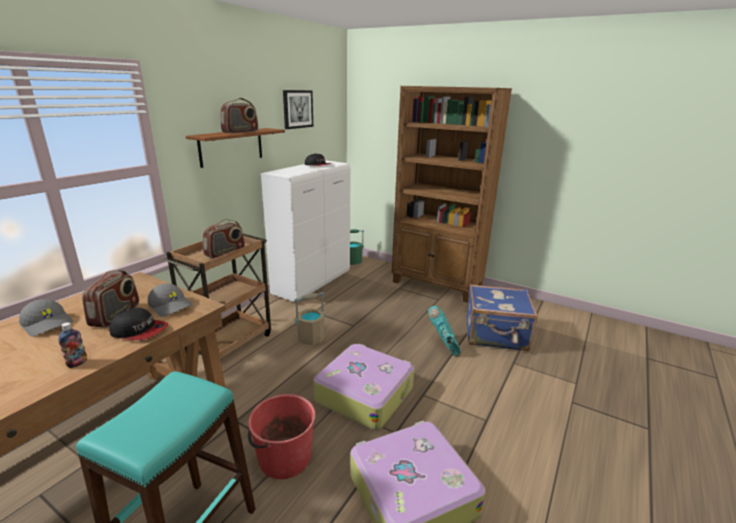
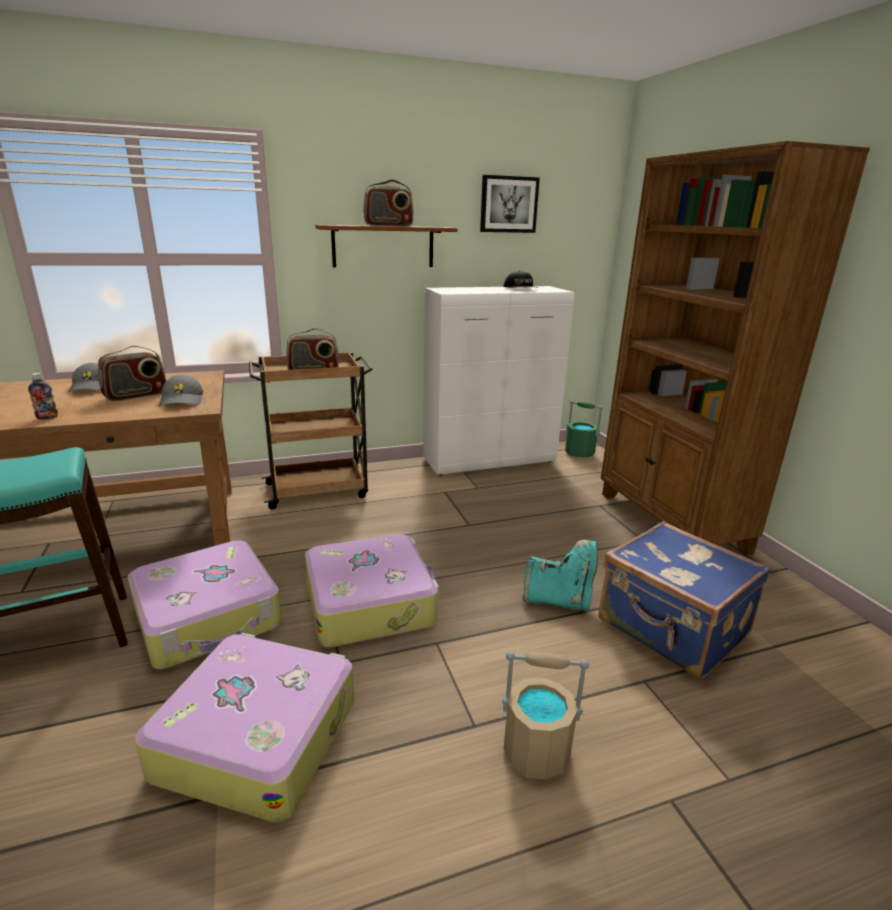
camera: 40 degrees right, 0 degrees up
(139, 331) = (123, 411): cap -> none
(284, 457) = (209, 617): red bucket -> suitcase
(311, 338) = (402, 518): beige bucket -> beige bucket (537, 751)
(444, 345) = (560, 601): turquoise boot -> turquoise boot turned 75 degrees clockwise

